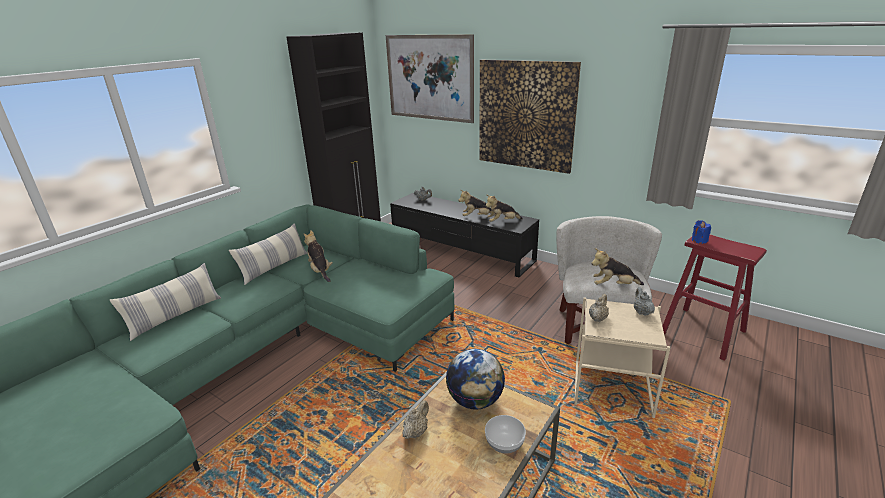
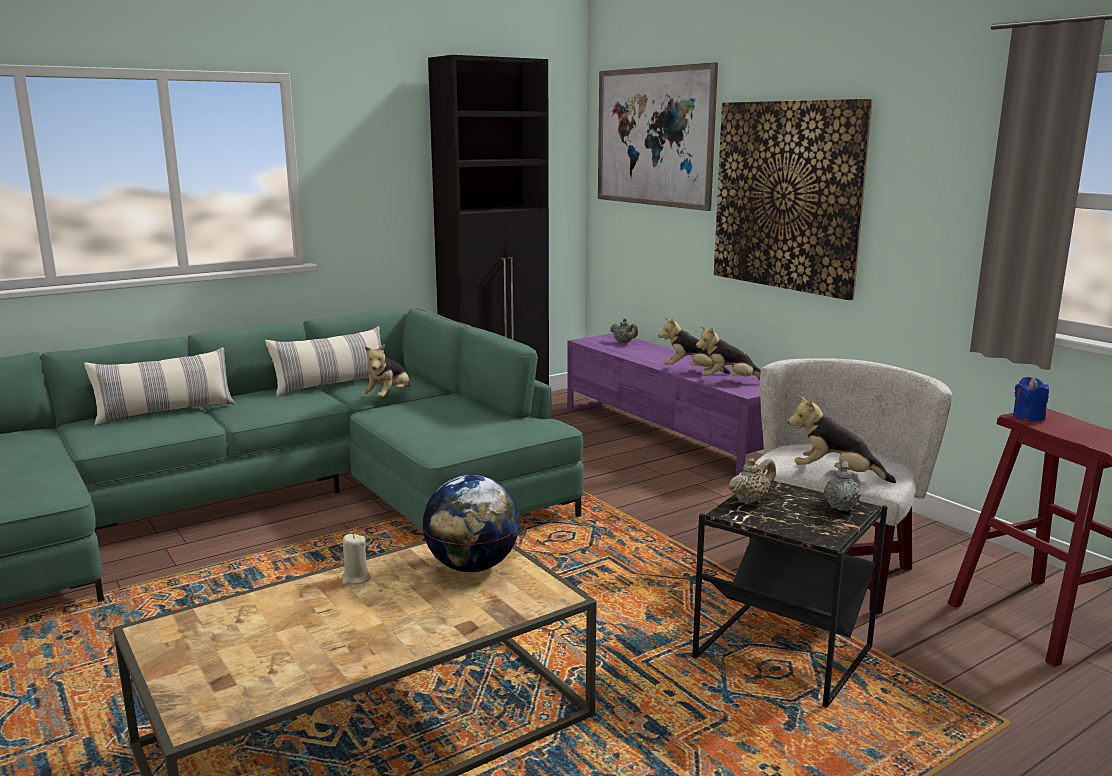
camera: 20 degrees right, 10 degrees down
(320, 271) = (388, 397): plush toy -> plush toy turned 150 degrees counterclockwise
(416, 431) = (356, 578): beige teapot -> beige candle
(461, 251) = (670, 436): black tv stand -> purple tv stand
(504, 444) = (466, 618): bowl -> none
(611, 387) = (781, 652): beige side table -> black side table

